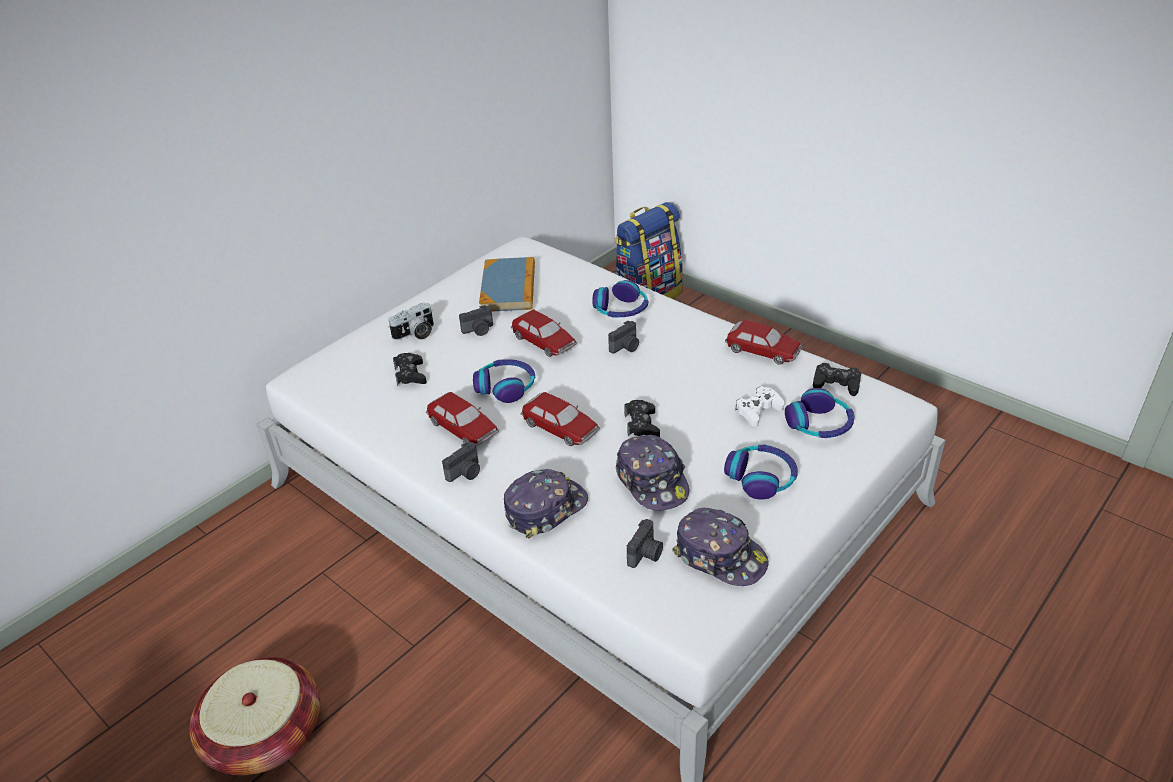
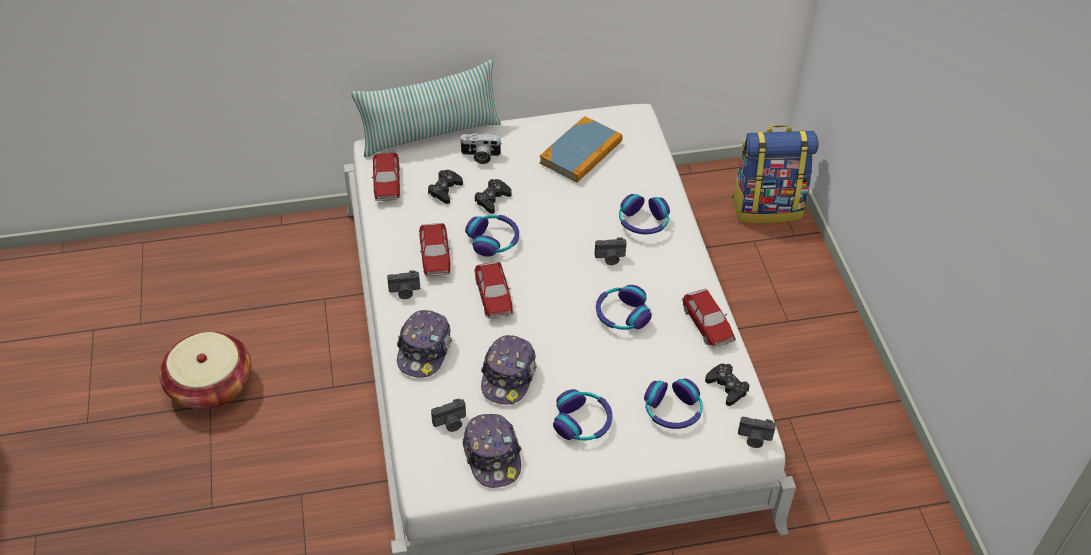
camera: 35 degrees right, 10 degrees up
(344, 341) = (430, 134): none -> pillow
(479, 330) = (523, 179): camera -> camera (754, 439)
(544, 342) = (557, 217): toy car -> toy car (387, 183)
(545, 508) = (424, 350): cap -> cap turned 105 degrees clockwise
(641, 425) = (549, 329): black game controller -> black game controller (492, 199)
(687, 381) = (622, 314): none -> headphones
(758, 411) = (643, 371): white game controller -> none

